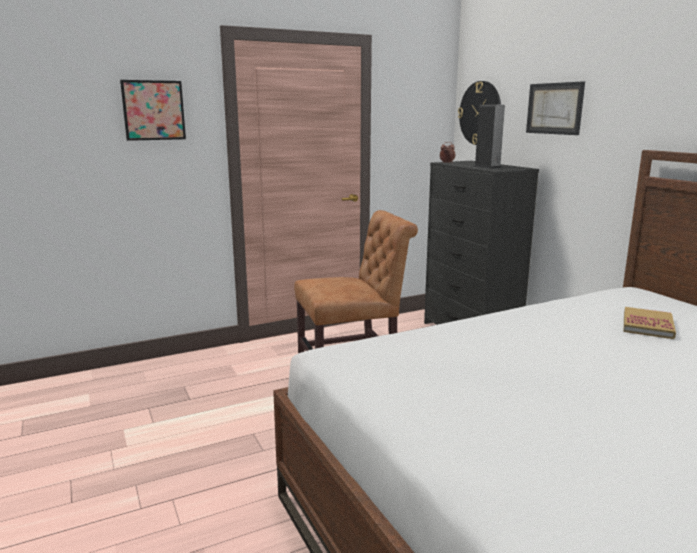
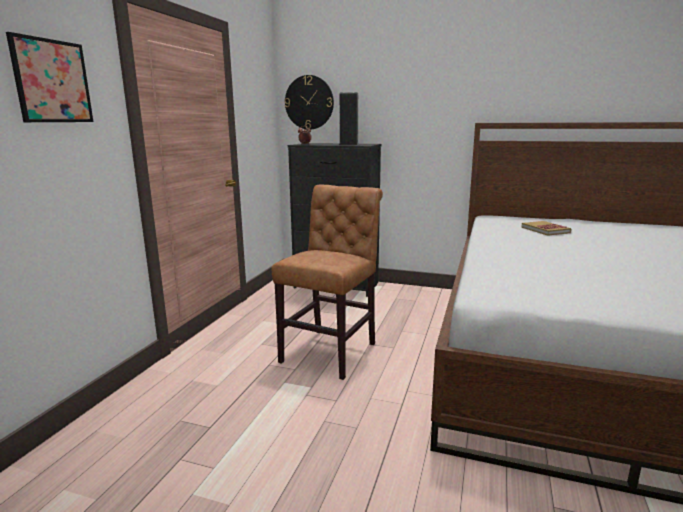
camera: 45 degrees left, 0 degrees up
(554, 108) = (389, 97): picture -> none

